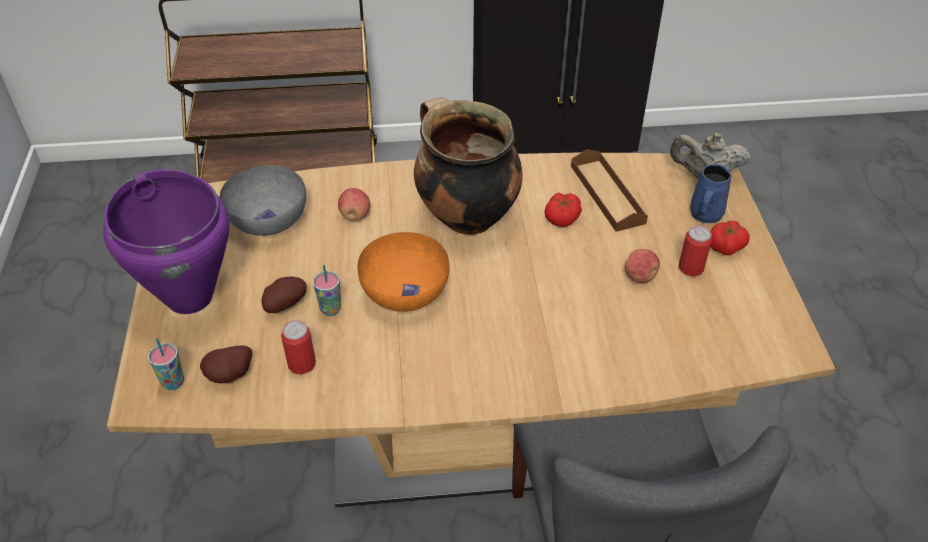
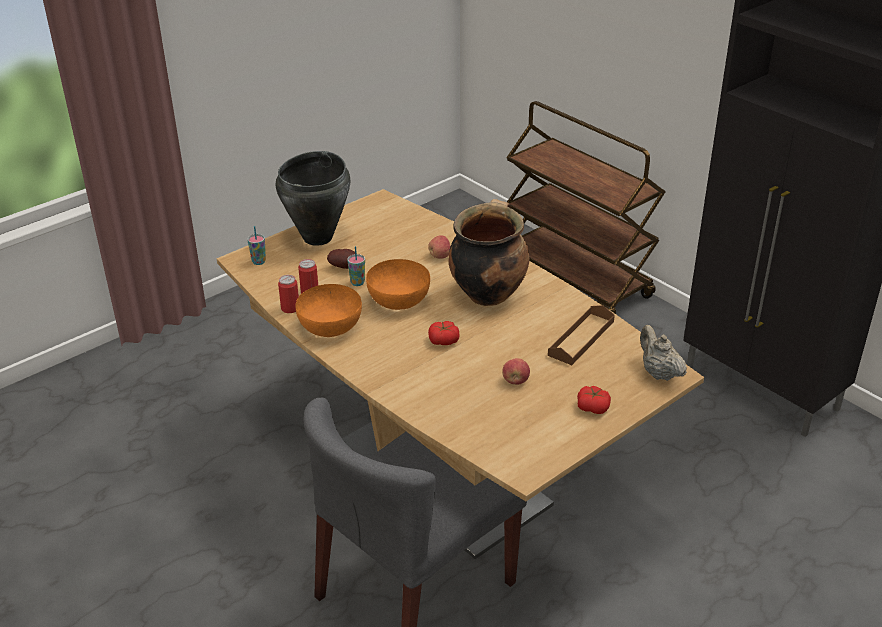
camera: 55 degrees right, 10 degrees down
(190, 296) = (318, 237): purple cooking pot -> black cooking pot
(231, 376) = (279, 276): potato -> none
(267, 220) = (400, 231): grey bowl -> none
(397, 379) = (331, 326): none -> orange bowl
(562, 217) = (534, 329): tomato -> tomato (444, 340)
(691, 268) = (550, 399): can -> can (290, 308)
(705, 215) = (614, 387): blue mug -> none

